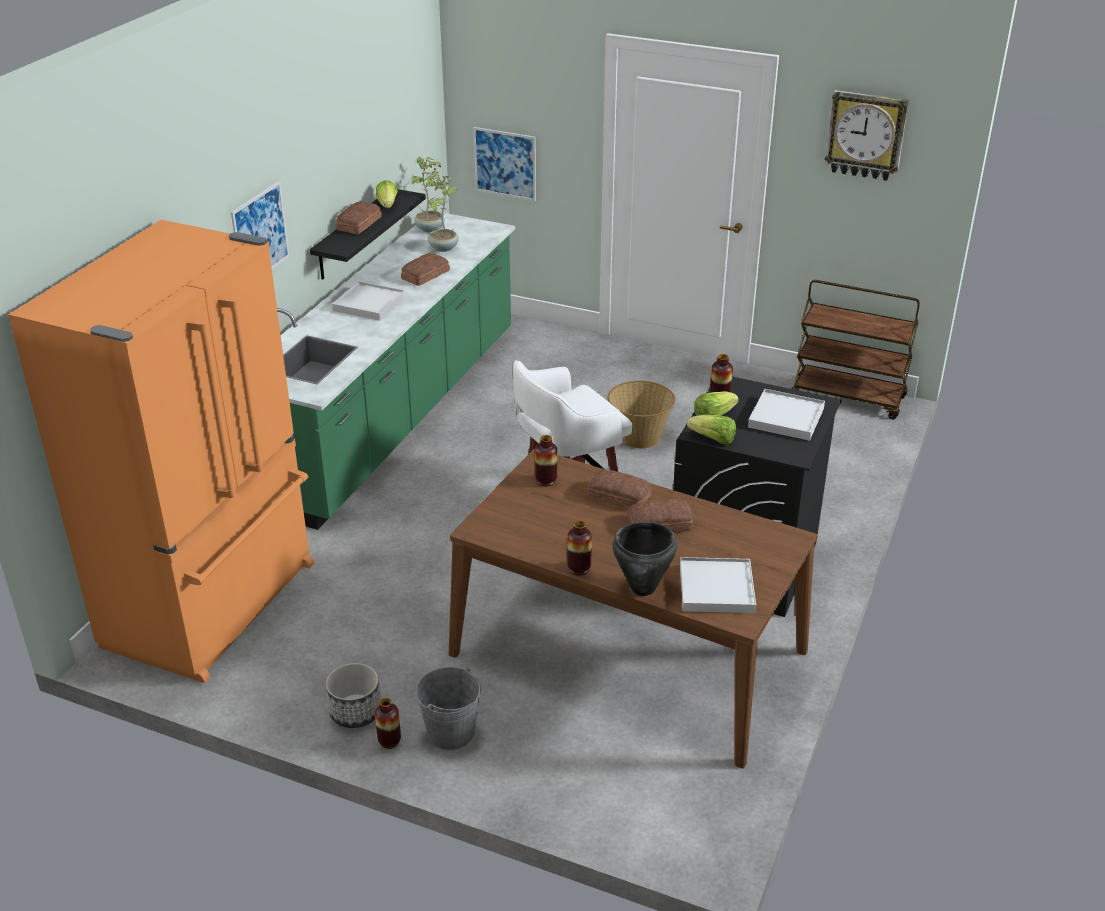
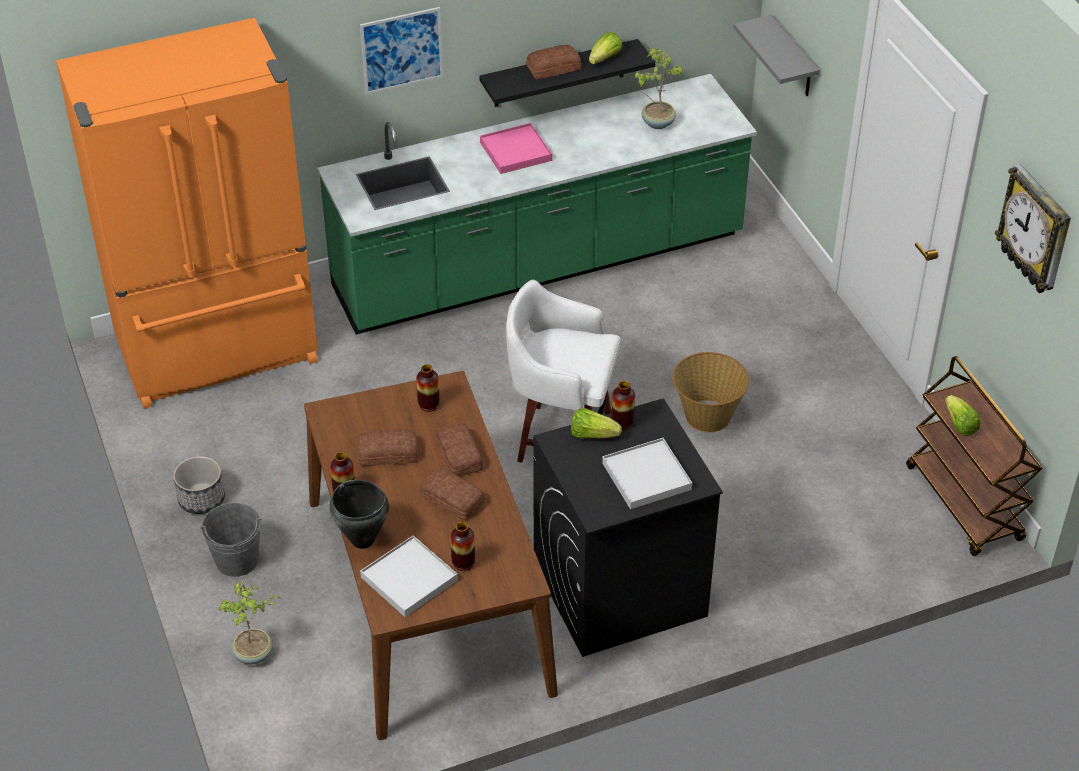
camera: 45 degrees right, 10 degrees up
(369, 304) = (516, 151): white tray -> pink tray
(389, 741) = (194, 537): vase -> vase (463, 563)
(424, 275) = (600, 145): bread -> bread (387, 453)
(430, 229) = (678, 94): potted plant -> potted plant (254, 655)
(505, 163) = (793, 59): picture -> grey shelf
(713, 439) = (558, 455): lettuce -> lettuce (959, 425)

